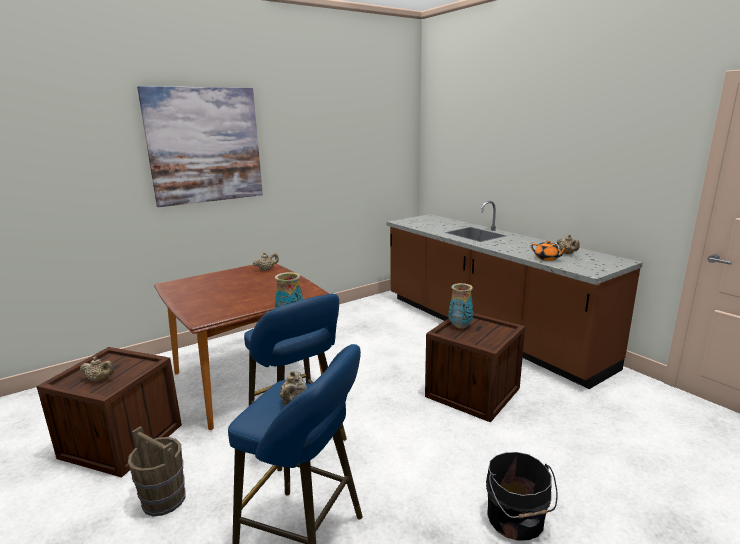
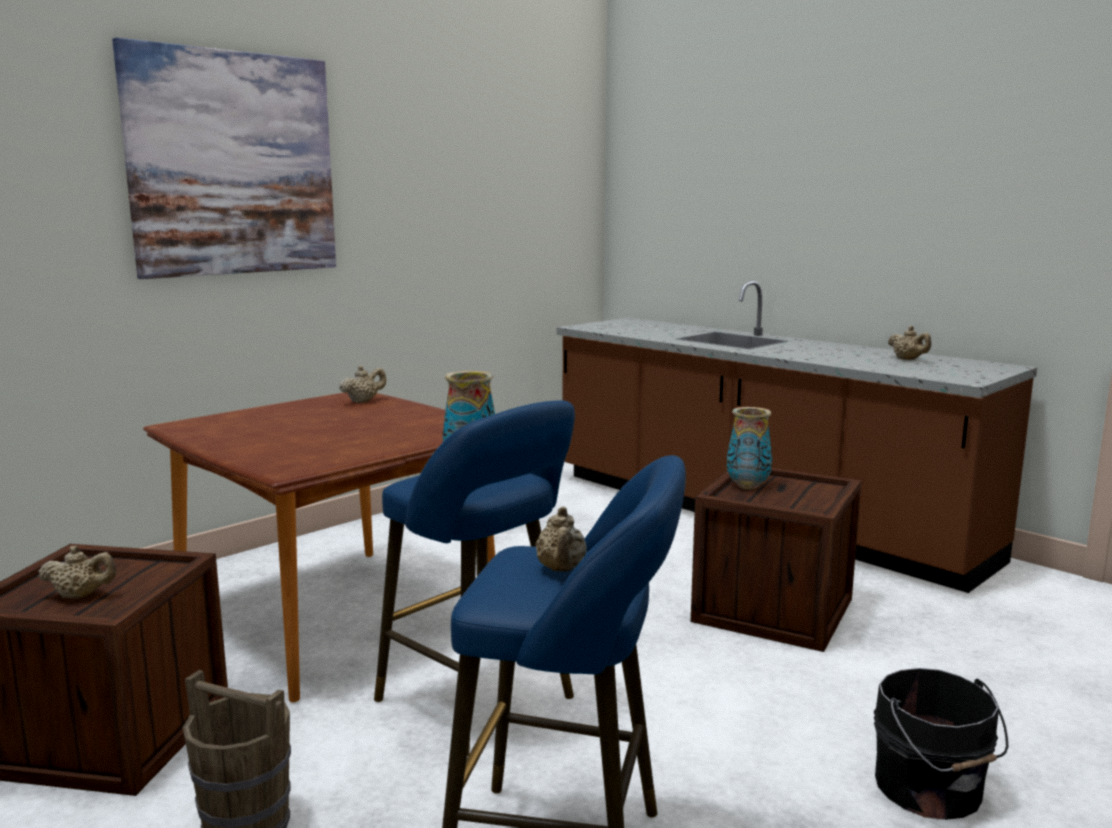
camera: 10 degrees left, 5 degrees down
(547, 258) = (881, 366): orange teapot -> none

